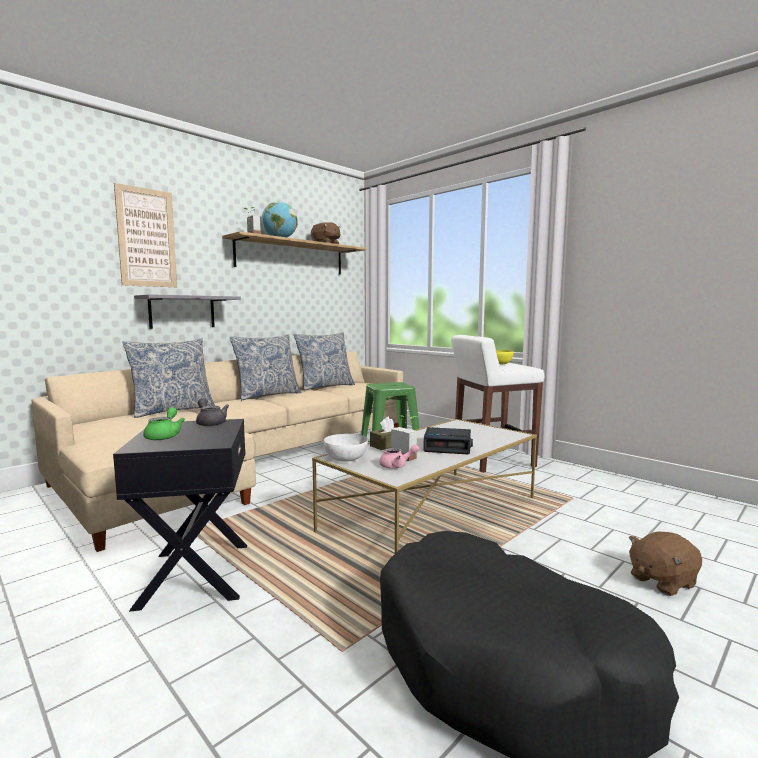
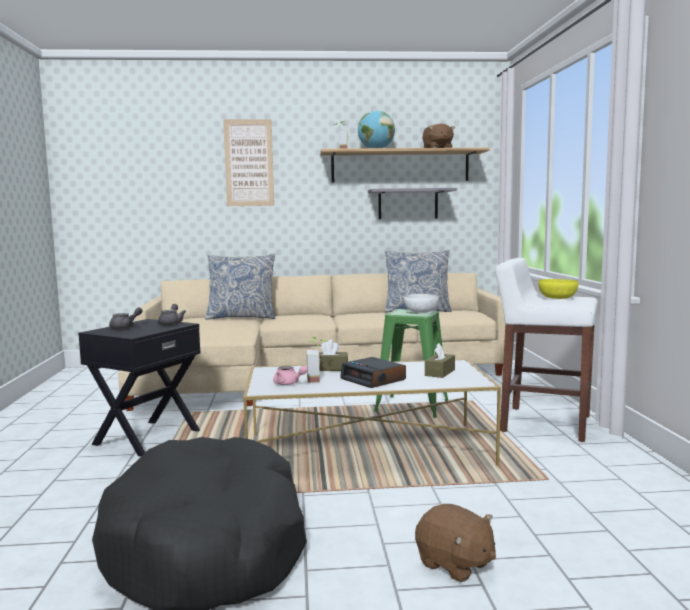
camera: 40 degrees right, 0 degrees up
(165, 436) = (125, 327): green teapot -> grey teapot
(182, 312) = (278, 228): grey shelf -> grey shelf (408, 204)
(267, 395) = (341, 313): pillow -> none
(346, 458) = (270, 371): white bowl -> white bowl (421, 311)
(473, 432) = (440, 372): none -> brown tissue box
(661, 581) = (455, 564): brown plush toy -> brown plush toy turned 150 degrees counterclockwise

